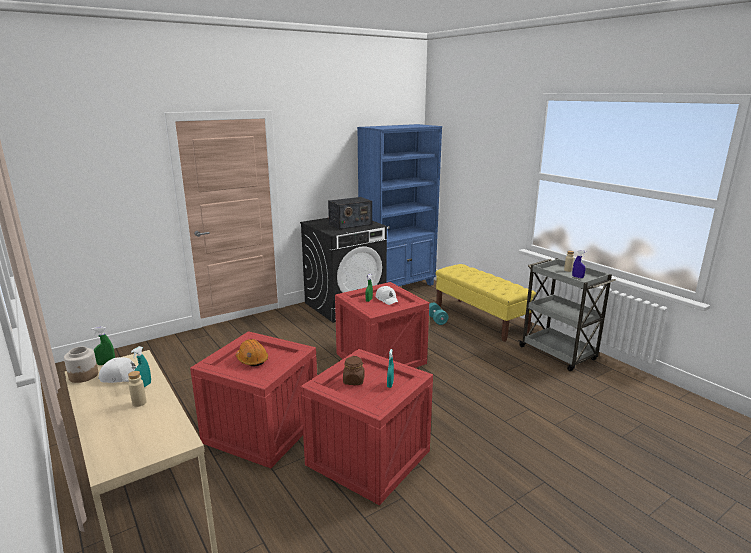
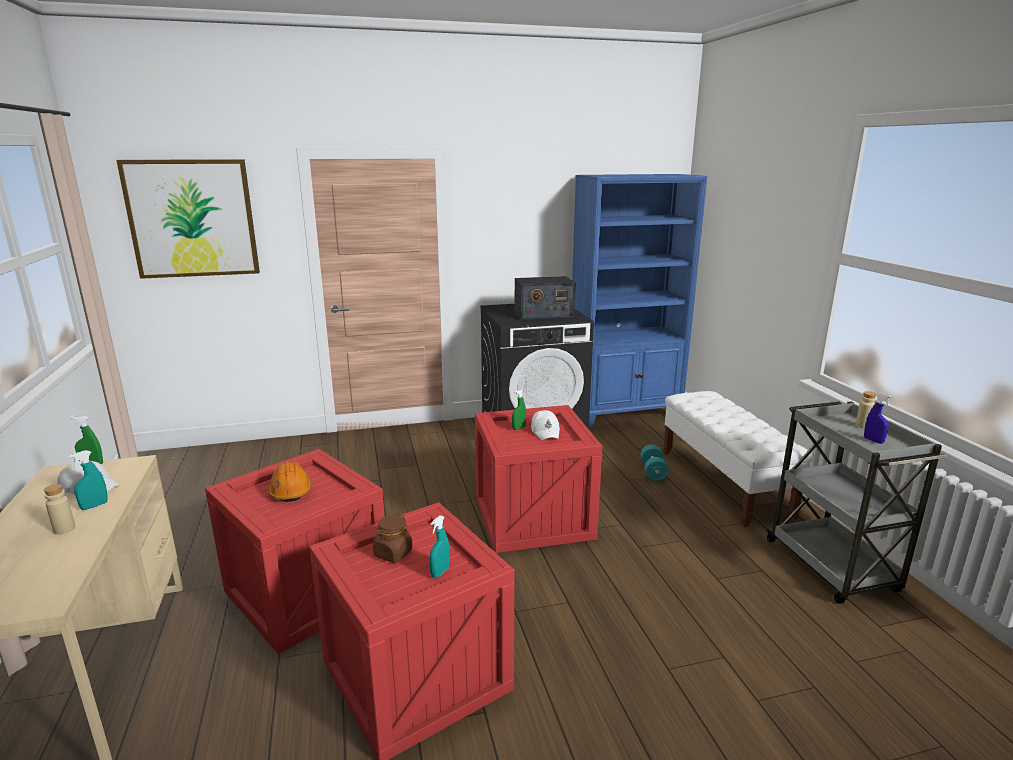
camera: 20 degrees right, 0 degrees up
(83, 171) = (192, 219): none -> picture
(84, 376) = (52, 477): jar -> none
(480, 319) = (724, 482): yellow bench -> white bench

